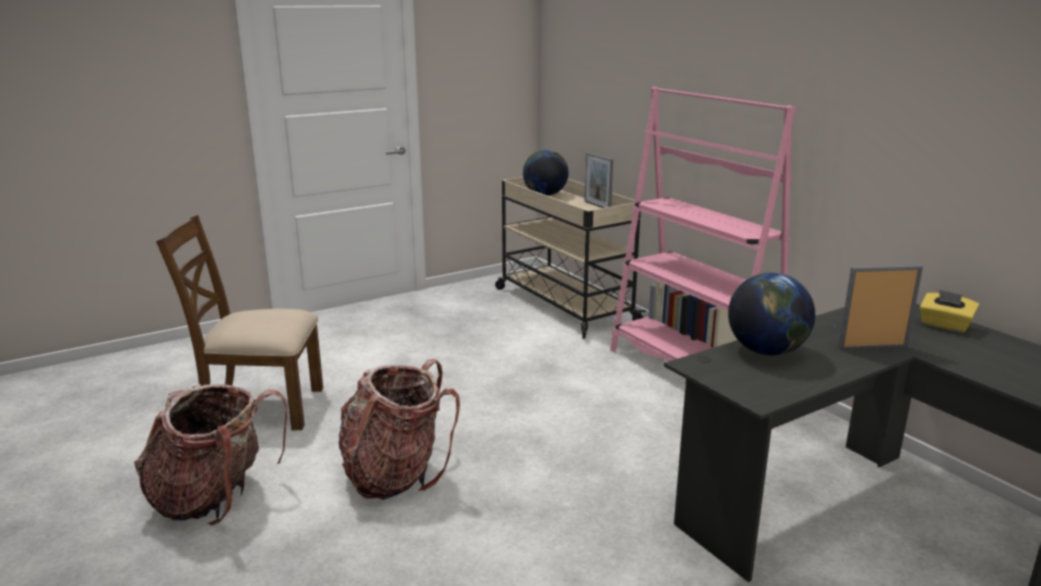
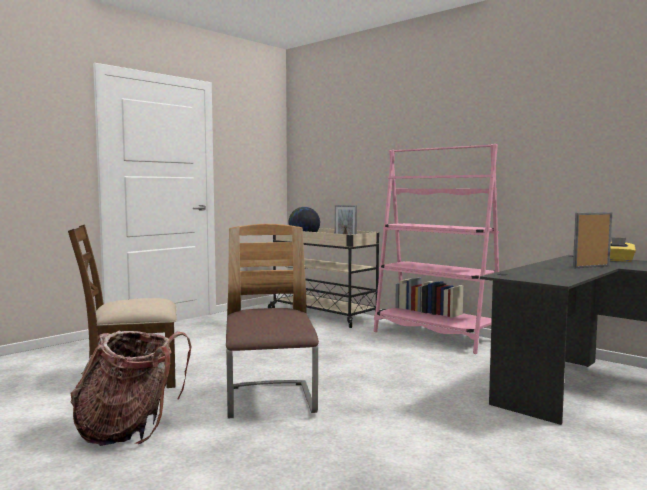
camera: 15 degrees left, 15 degrees down
(395, 474) = (270, 402): backpack -> chair
(766, 351) = (534, 270): globe -> none

